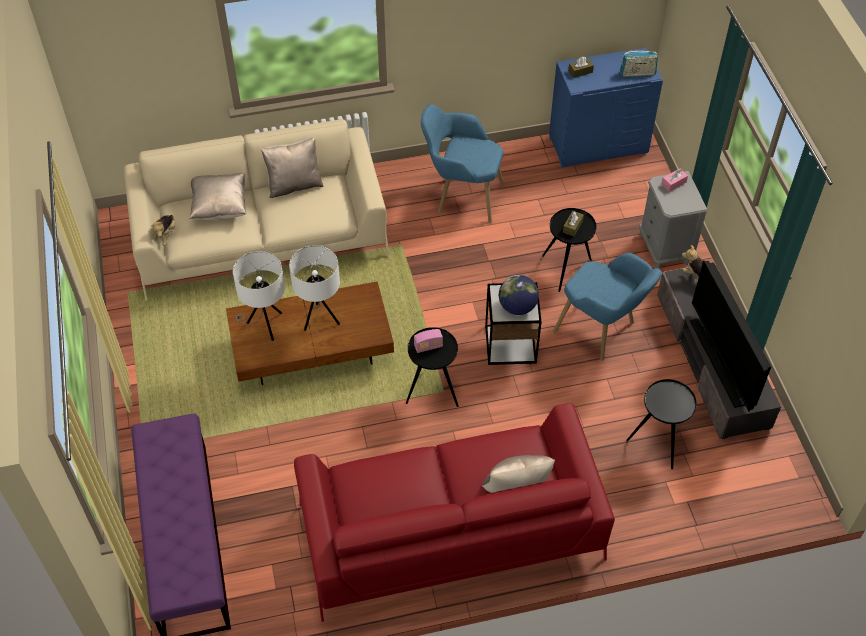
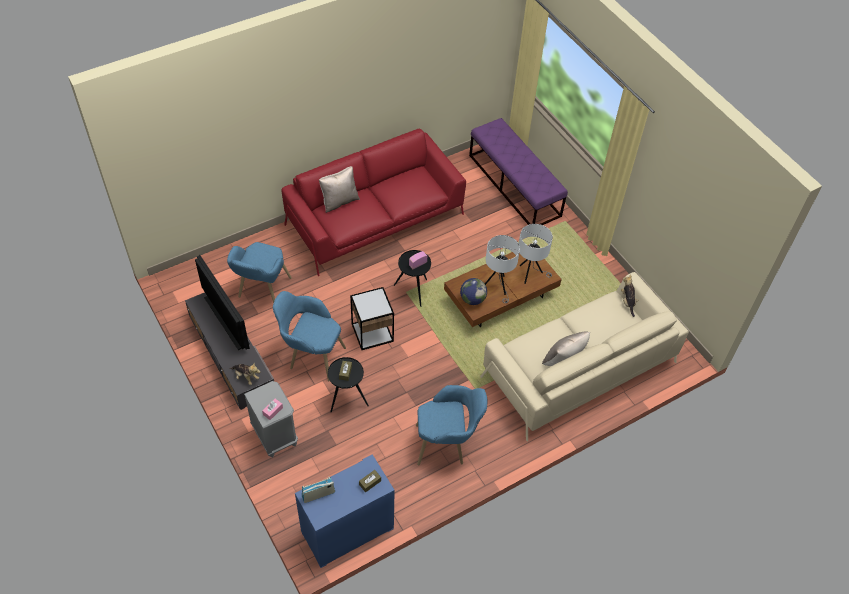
camera: 160 degrees right, 0 degrees up
(220, 206) = (605, 329): beige pillow -> none
(517, 307) = (368, 301): globe -> globe (472, 299)
(659, 441) = (262, 293): black side table -> blue armchair

